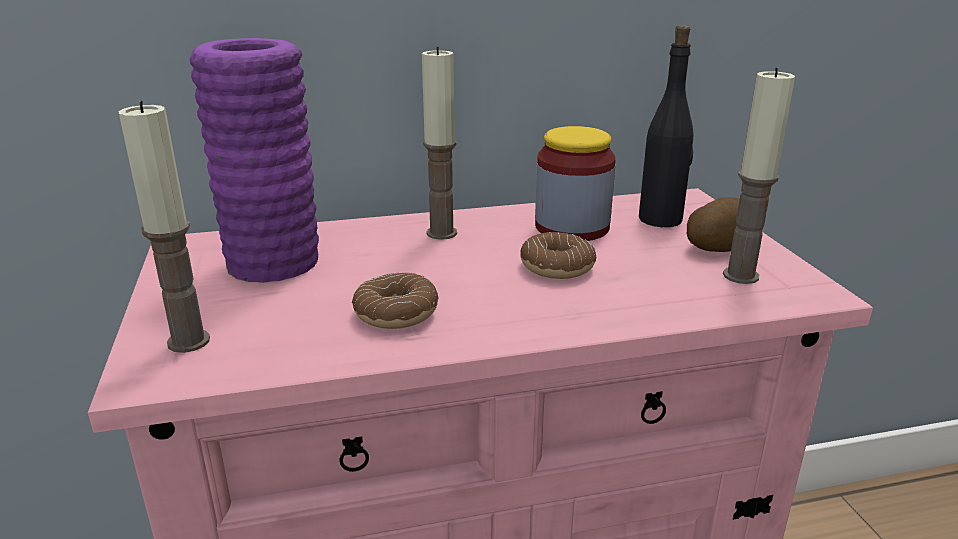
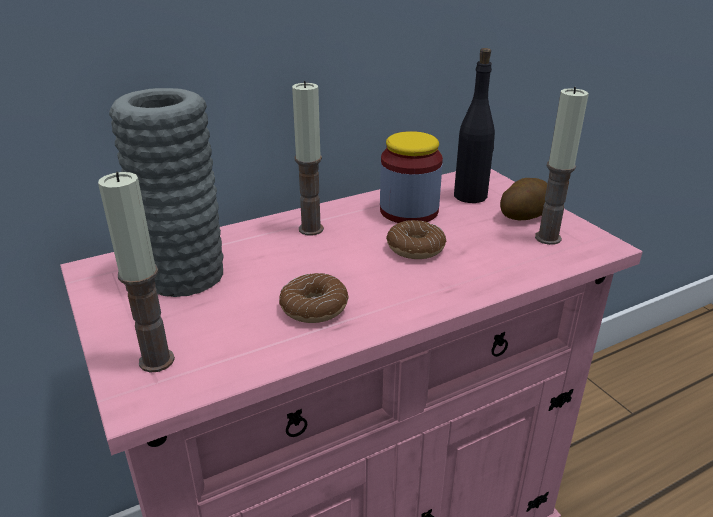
camera: 15 degrees left, 5 degrees up
(274, 262) = (186, 275): purple vase -> grey vase

